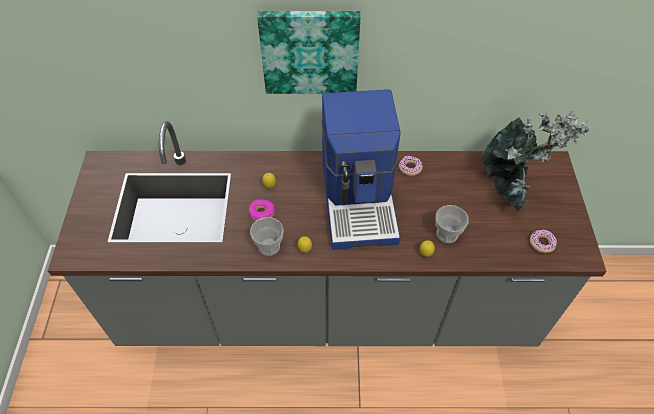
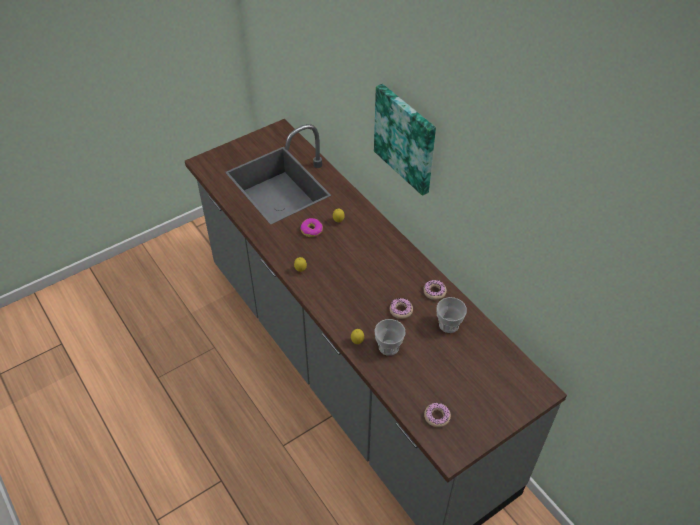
camera: 55 degrees right, 5 degrees down
(269, 246) = (287, 249): cup -> cup (448, 325)
(360, 199) = (373, 277): coffee machine -> none
(413, 202) = (401, 310): none -> donut
(510, 188) = (477, 369): potted plant -> none

